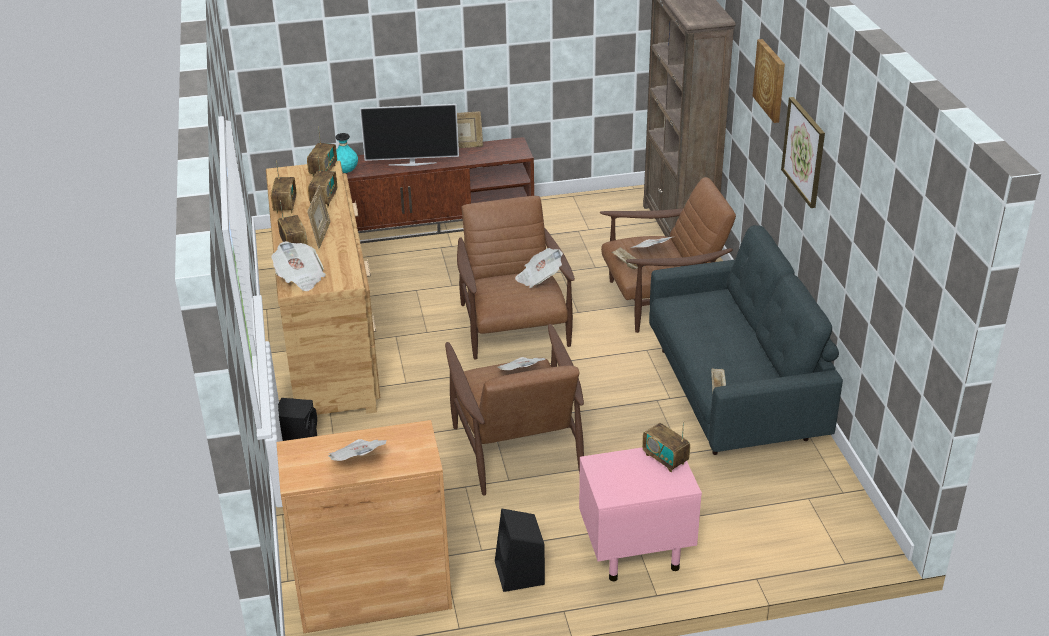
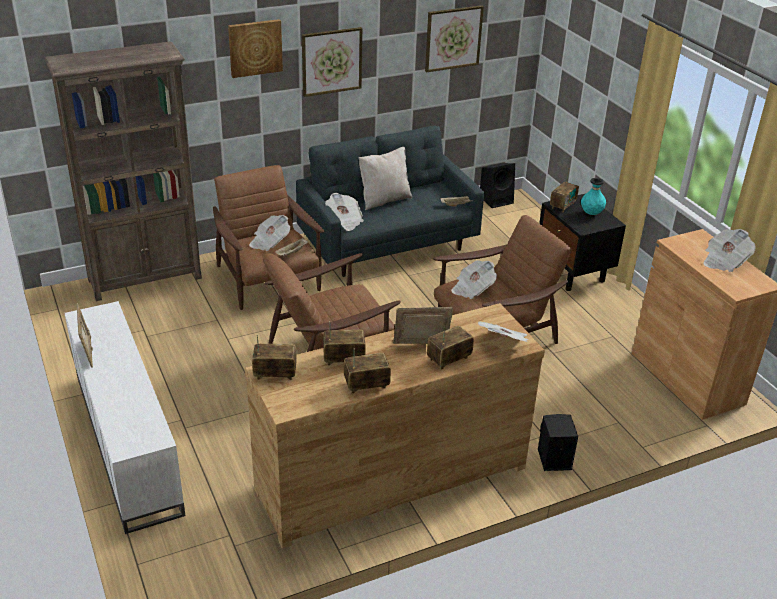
camera: 105 degrees left, 0 degrees up
(346, 171) = (152, 438): turquoise vase -> turquoise vase (591, 213)
(412, 163) = (131, 385): television -> none
(436, 222) = (125, 441): brown tv stand -> white tv stand
(520, 574) = (623, 317): black speaker -> black speaker (496, 200)
(539, 278) = (327, 295): newspaper -> newspaper (344, 221)
(634, 552) = (573, 274): pink nightstand -> black nightstand
(737, 333) = (384, 200): none -> beige pillow
(881, 235) = (453, 38): none -> picture

